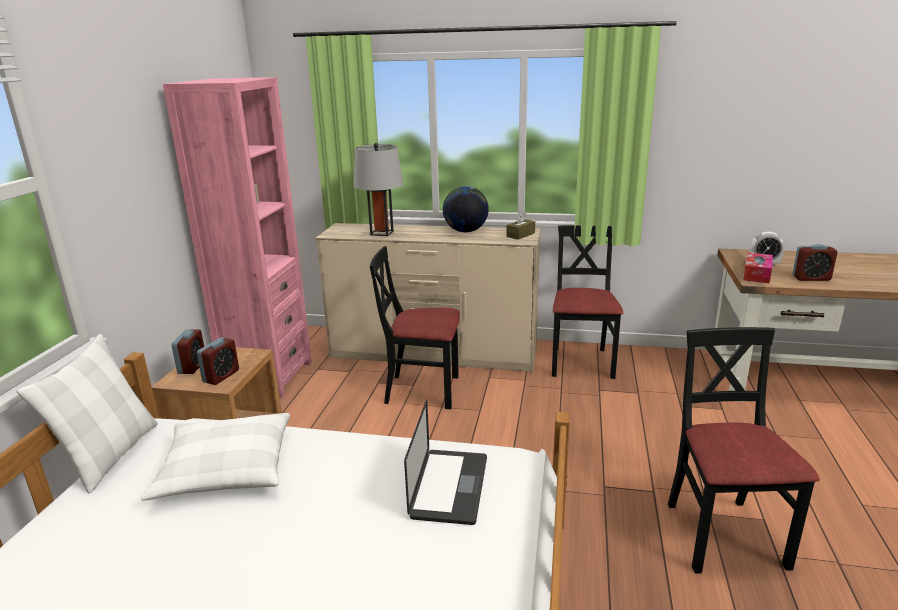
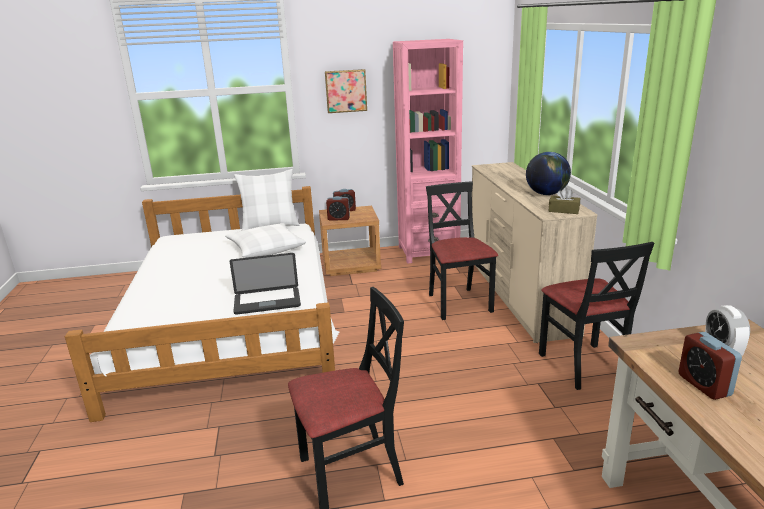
camera: 70 degrees right, 0 degrees up
(120, 173) = (346, 91): none -> picture
(382, 233) = (505, 175): grey table lamp -> none
(581, 362) = (583, 365): black chair -> black chair turned 90 degrees clockwise
(756, 274) = (666, 345): tissue box -> none

